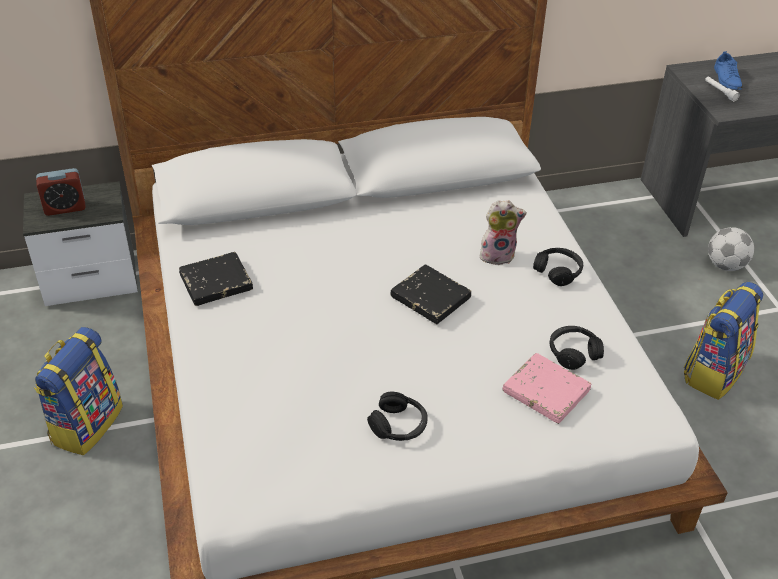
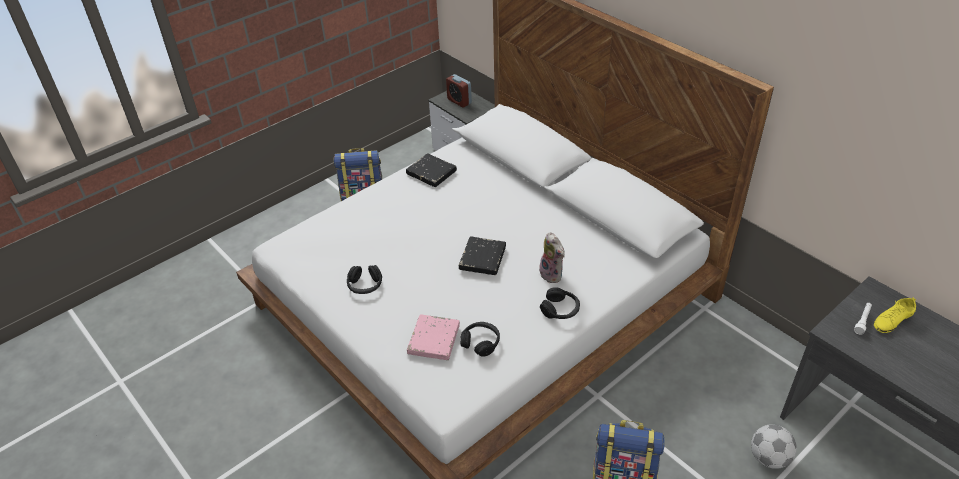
camera: 65 degrees right, 0 degrees up
(726, 79) = (892, 320): blue shoe -> yellow shoe

